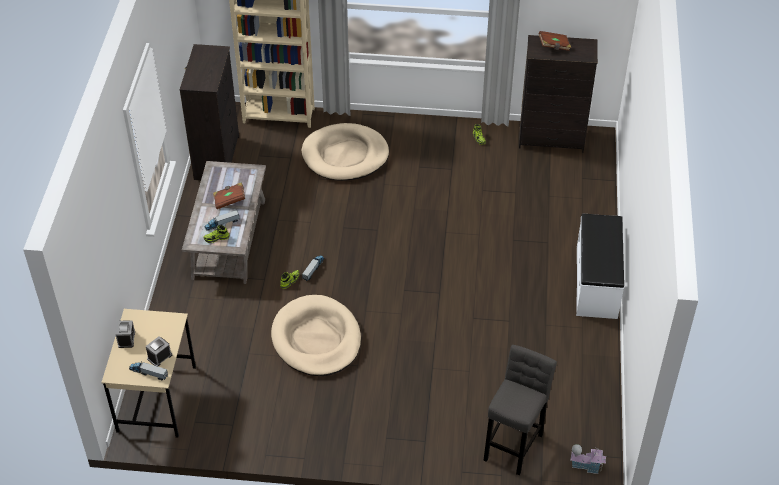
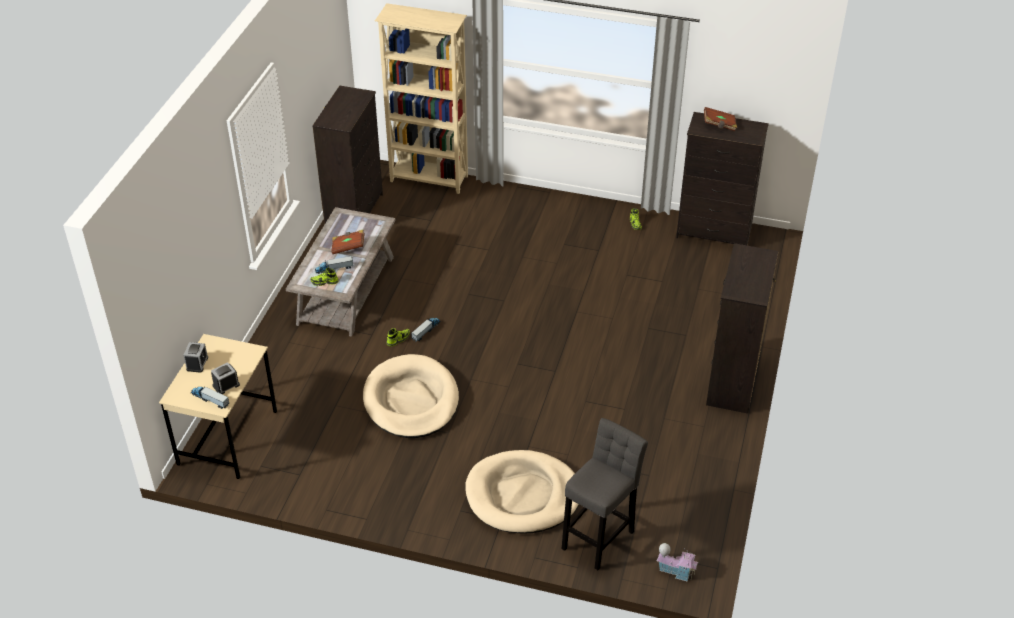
camera: 10 degrees right, 5 degrees down
(345, 155) = (488, 224): beige dog bed -> beige dog bed (522, 495)
(597, 282) = (732, 382): white bench -> black dresser

